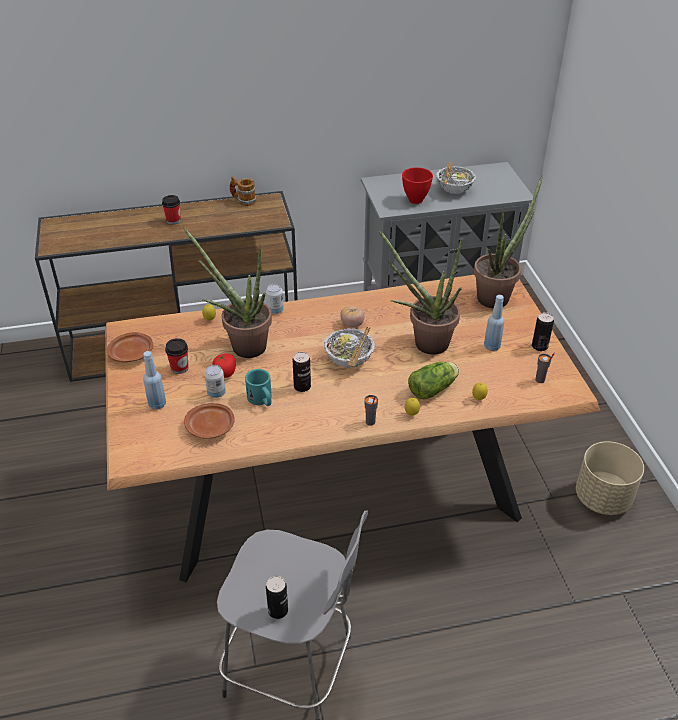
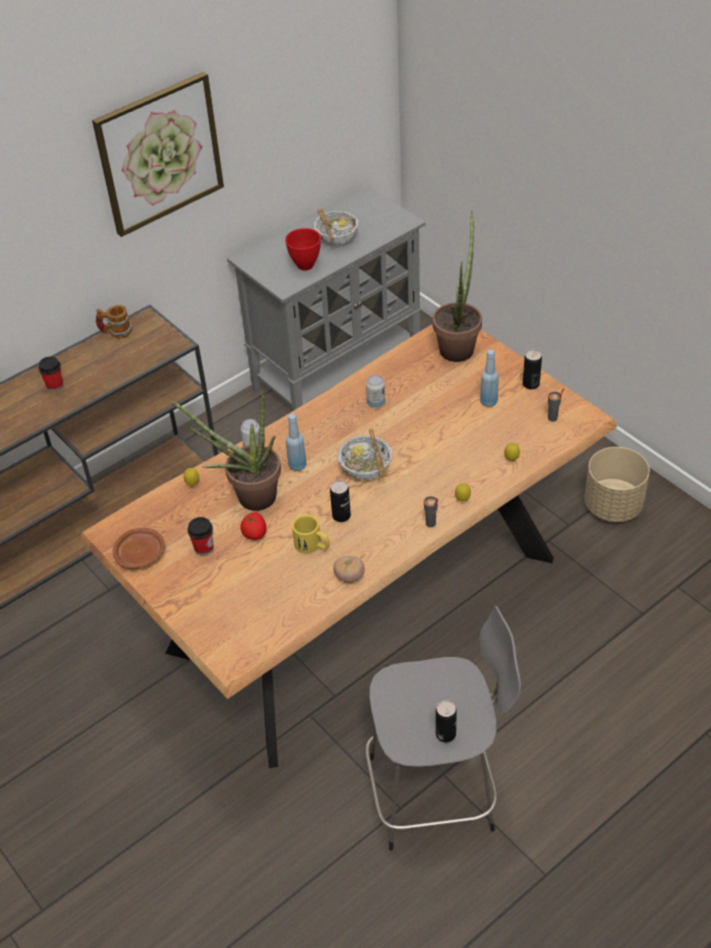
camera: 25 degrees left, 5 degrees up
(157, 404) = (212, 594): blue bottle -> blue bottle (297, 465)
(211, 427) = (285, 593): brown plate -> none
(216, 393) = (262, 558): can -> can (376, 403)
(262, 400) = (312, 545): turquoise mug -> yellow mug
(315, 64) = (159, 153): none -> picture
(352, 324) = (341, 431): tomato -> tomato (349, 577)
(424, 342) = (423, 422): potted plant -> none
(434, 388) = (465, 466): lettuce -> none

